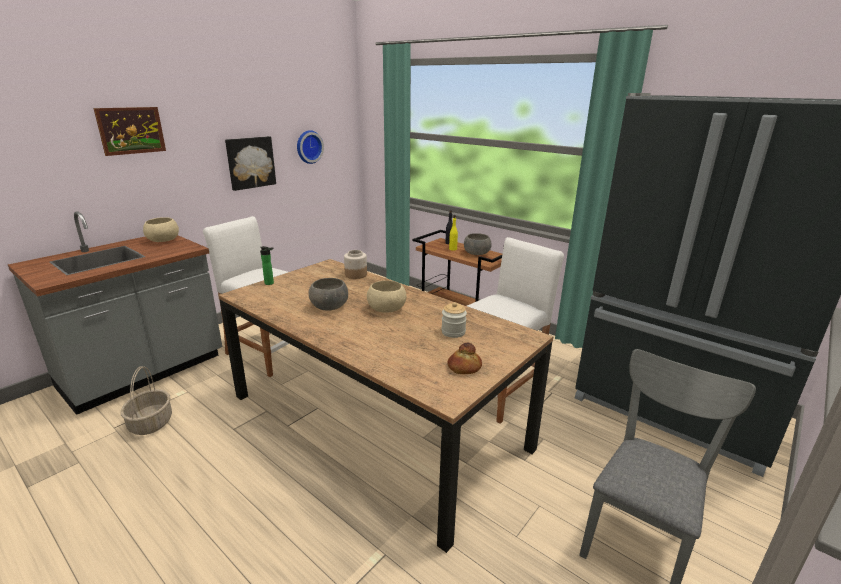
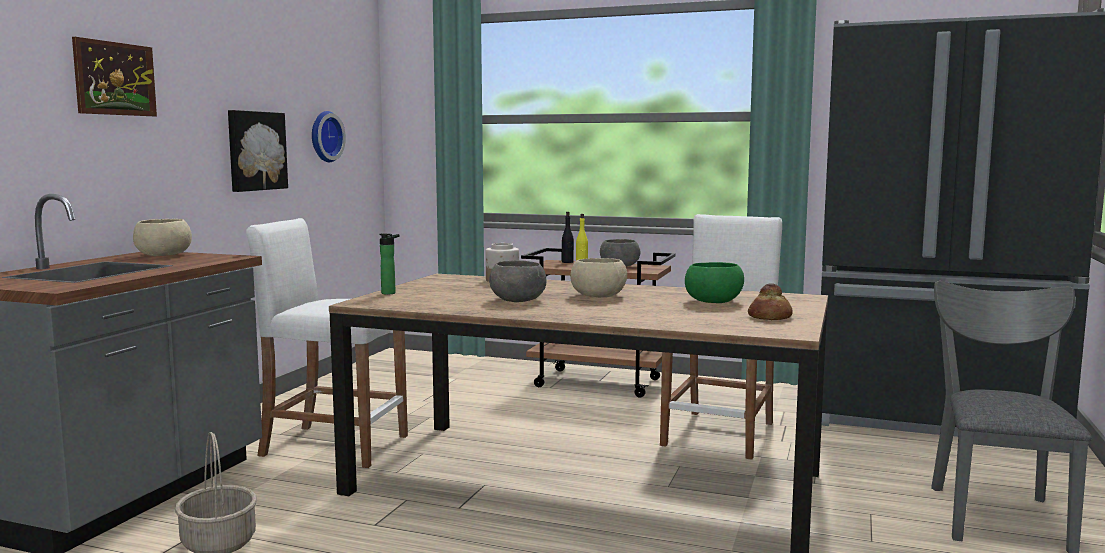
camera: 20 degrees left, 15 degrees down
(453, 332) = (713, 301): jar -> green bowl

